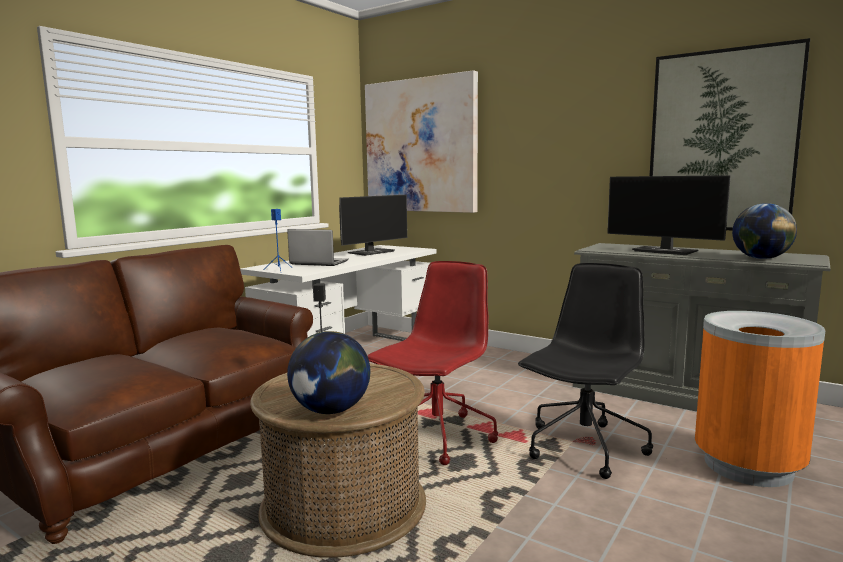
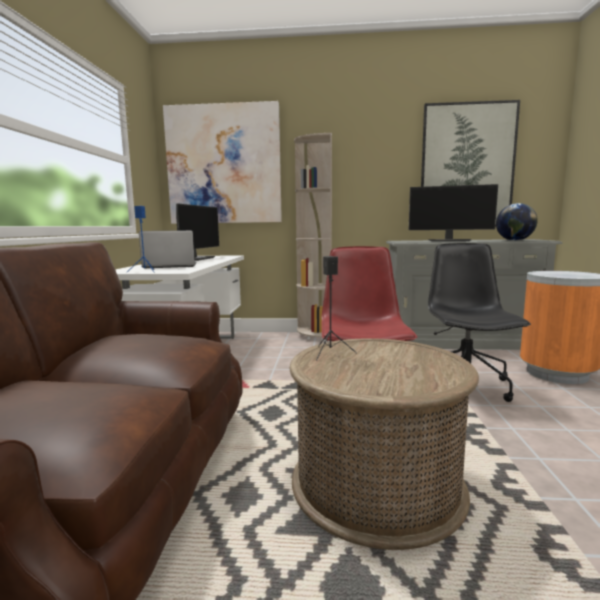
camera: 30 degrees left, 0 degrees up
(331, 410) = (424, 380): globe -> none
(502, 356) = (315, 337): none -> beige bookcase

